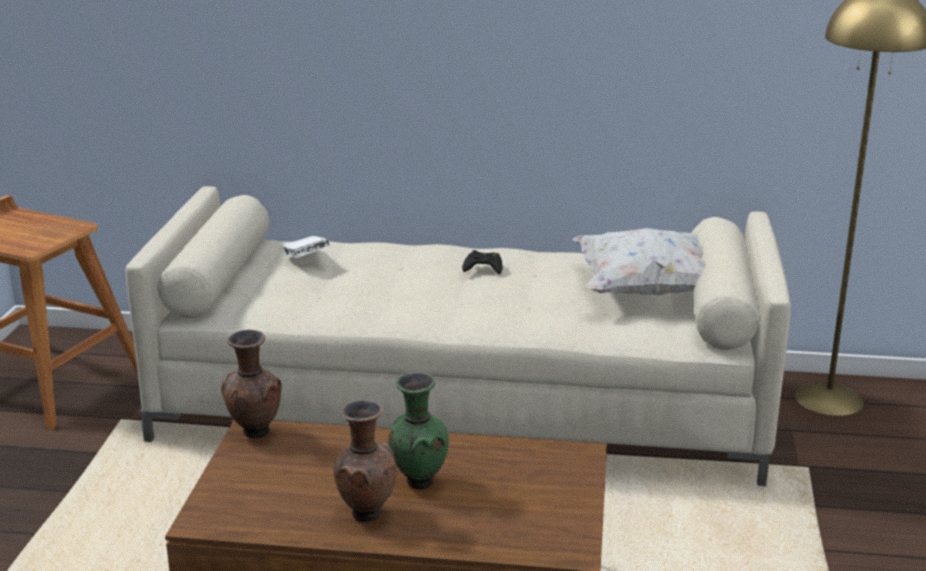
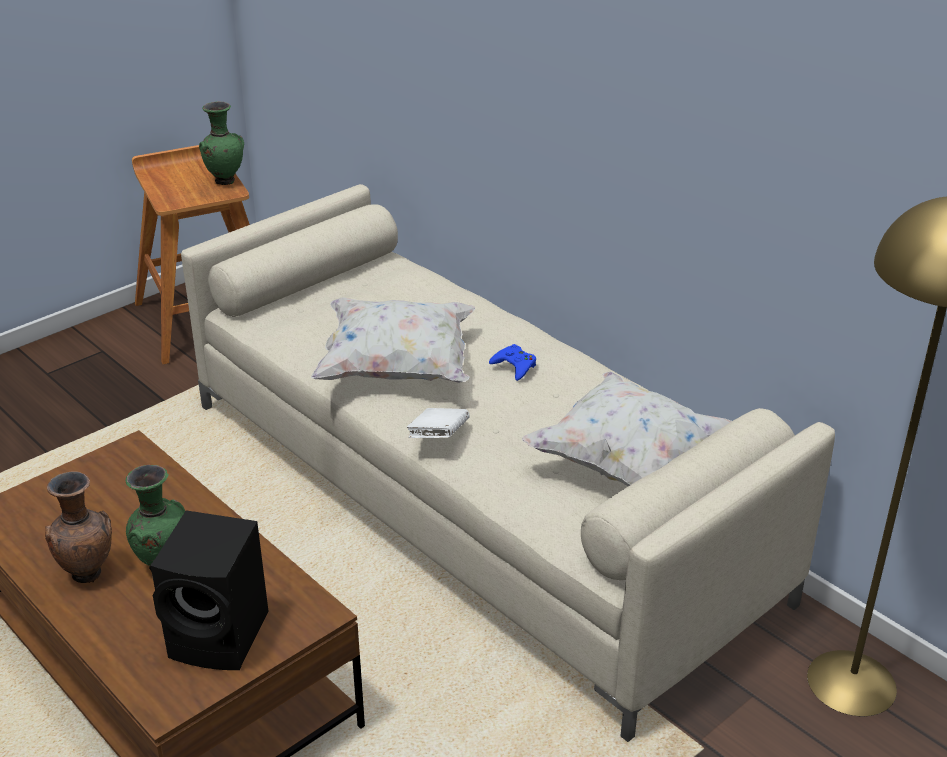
camera: 40 degrees right, 10 degrees up
(56, 221) = (225, 181): none -> green vase
(254, 433) = (129, 451): brown vase -> none
(306, 259) = (386, 291): white book -> white book (438, 437)
(397, 299) = (398, 368): none -> white pillow
(483, 267) = (514, 366): black game controller -> blue game controller
(539, 497) = (222, 637): none -> black speaker

